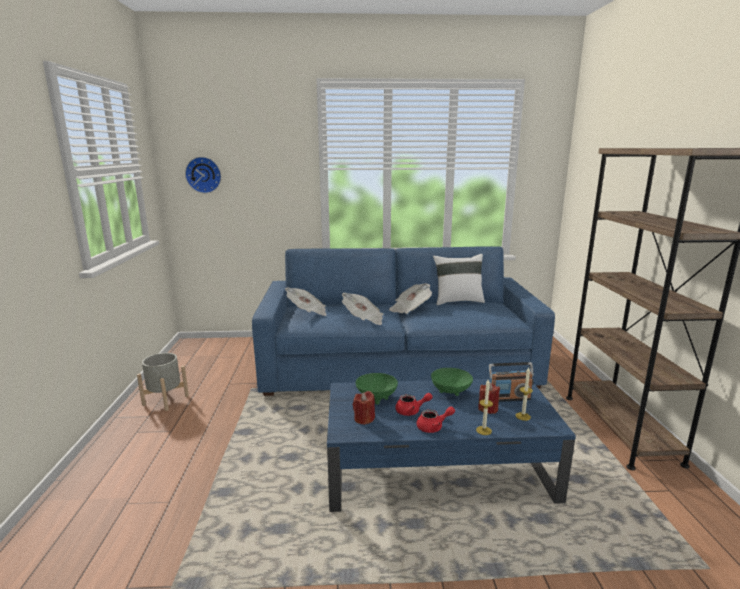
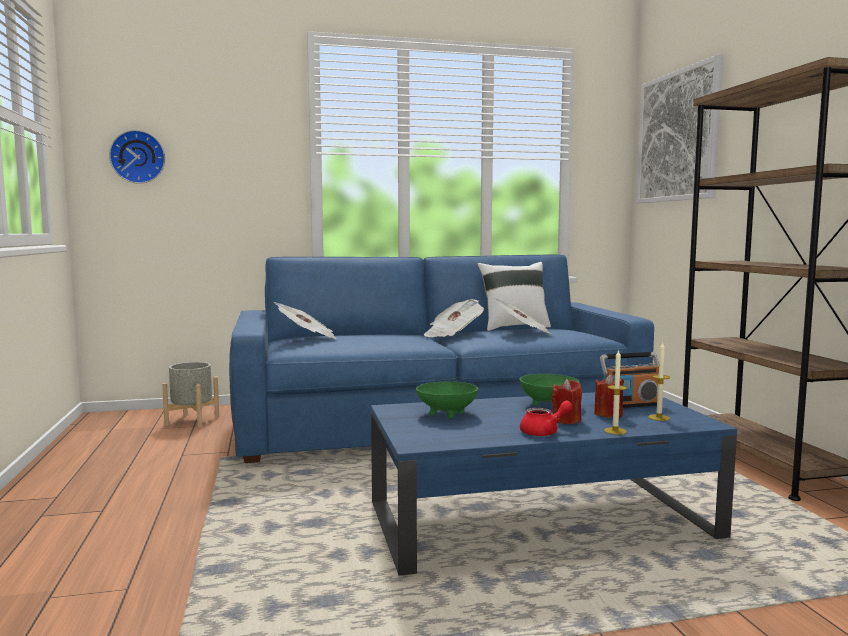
camera: 10 degrees left, 10 degrees down
(165, 400) = (81, 478): grey planter -> grey planter (192, 421)
(363, 319) = (394, 342): newspaper -> newspaper (523, 332)
(364, 419) = (440, 431): red candle -> red candle (566, 420)
(411, 411) = (504, 421): red teapot -> none
(599, 157) = (678, 136): none -> picture

